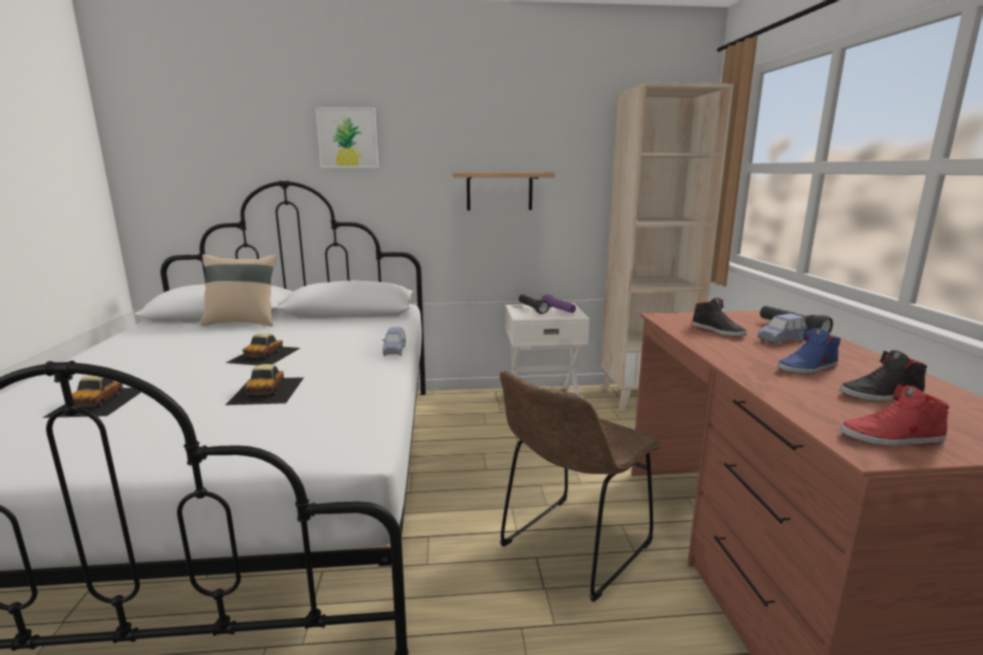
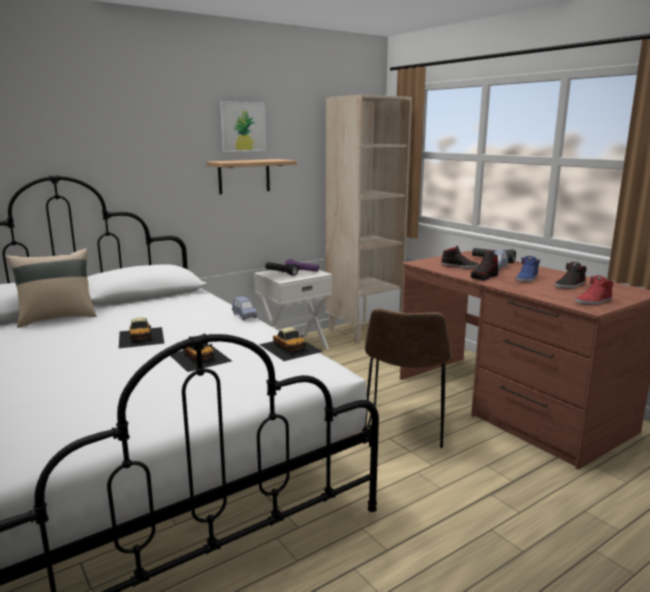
camera: 30 degrees left, 0 degrees up
(99, 401) = (69, 393): toy car -> toy car (290, 347)
(347, 138) = (112, 132): picture -> picture (243, 127)
(732, 352) = (484, 277): none -> shoe

